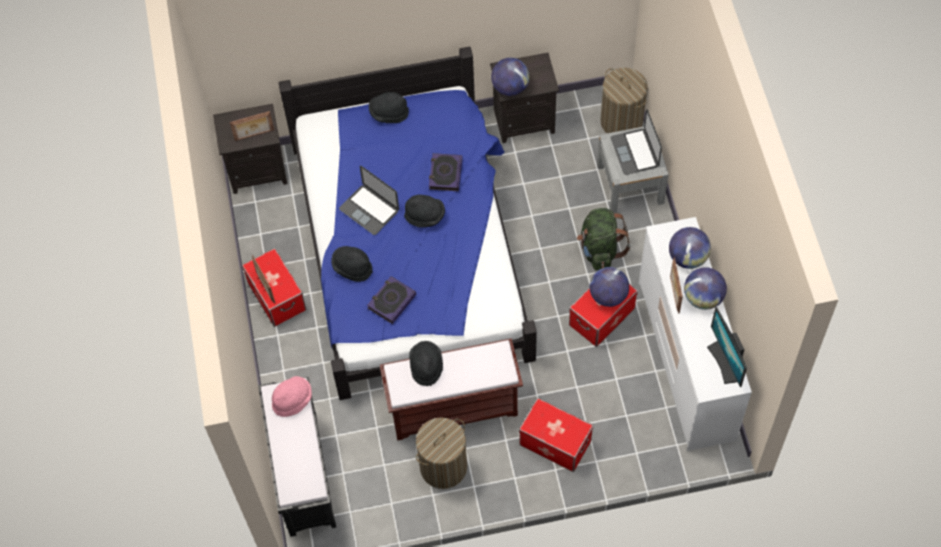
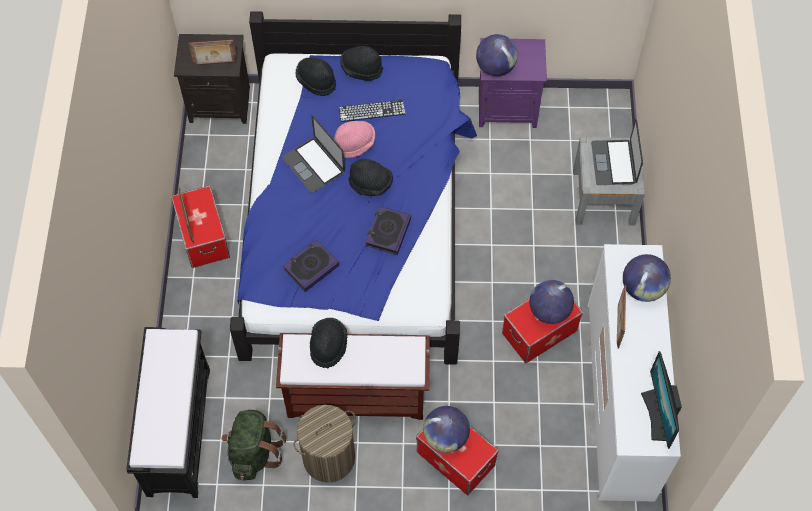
camera: 10 degrees right, 0 degrees up
(292, 400) = (175, 351): pink hat -> pink hat (354, 144)
(352, 267) = (279, 222): black hat -> black hat (316, 81)
(408, 149) = (372, 111): none -> keyboard
(445, 174) = (404, 144): book -> book (388, 232)
(524, 120) = (508, 108): black nightstand -> purple nightstand
(600, 249) = (555, 259): green backpack -> green backpack (254, 452)
(621, 121) = (610, 130): laundry basket -> none
(703, 298) = (649, 337): globe -> globe (446, 437)

